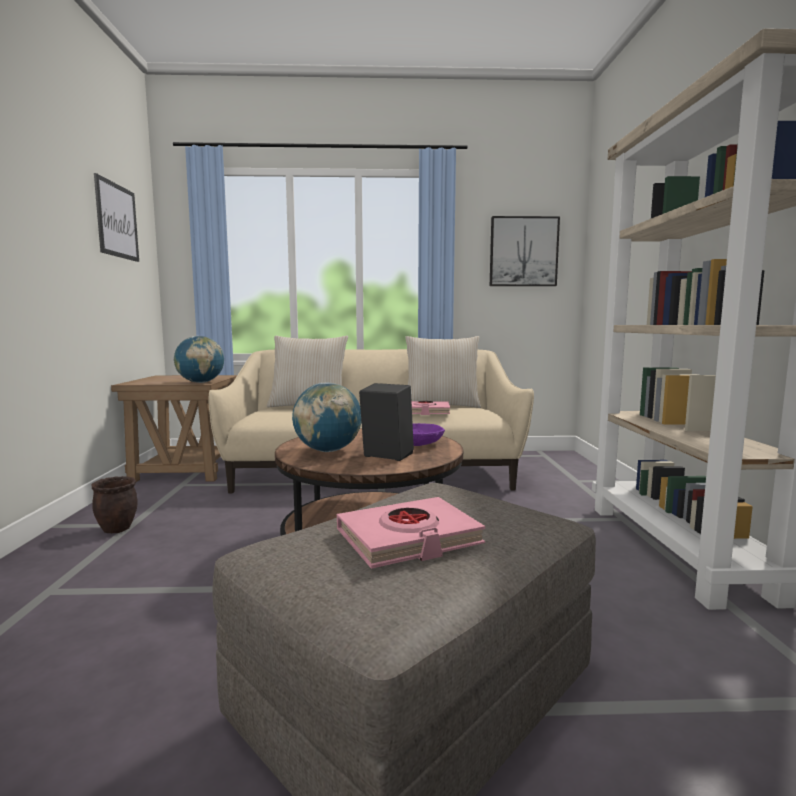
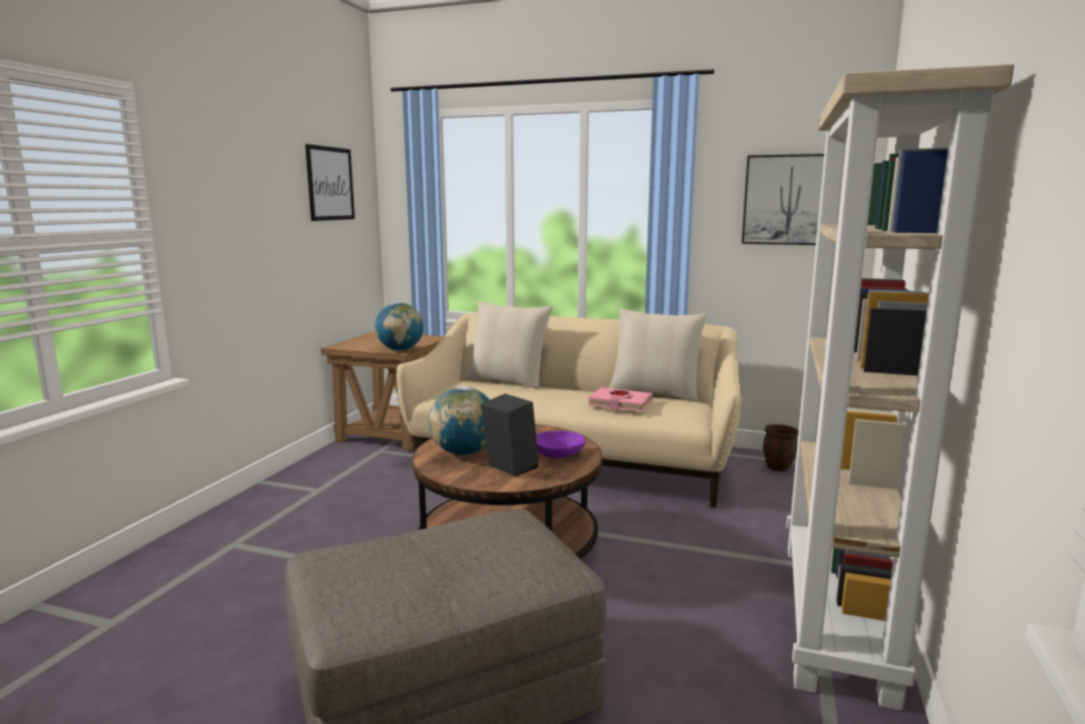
camera: 20 degrees right, 5 degrees up
(117, 529) = (305, 493): brown planter -> brown planter (778, 468)
(408, 539) = (424, 568): pink book -> none

